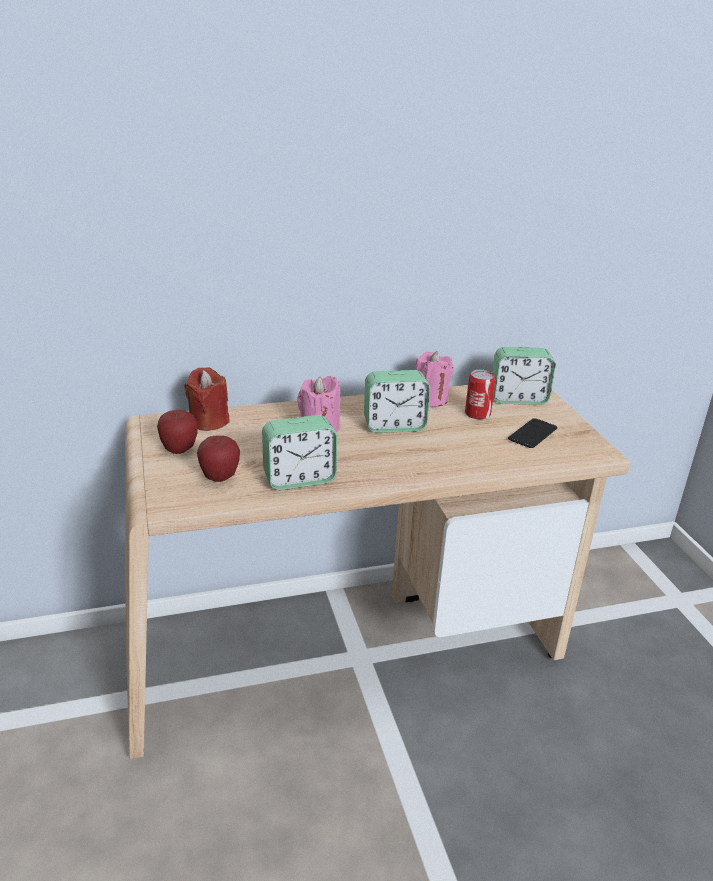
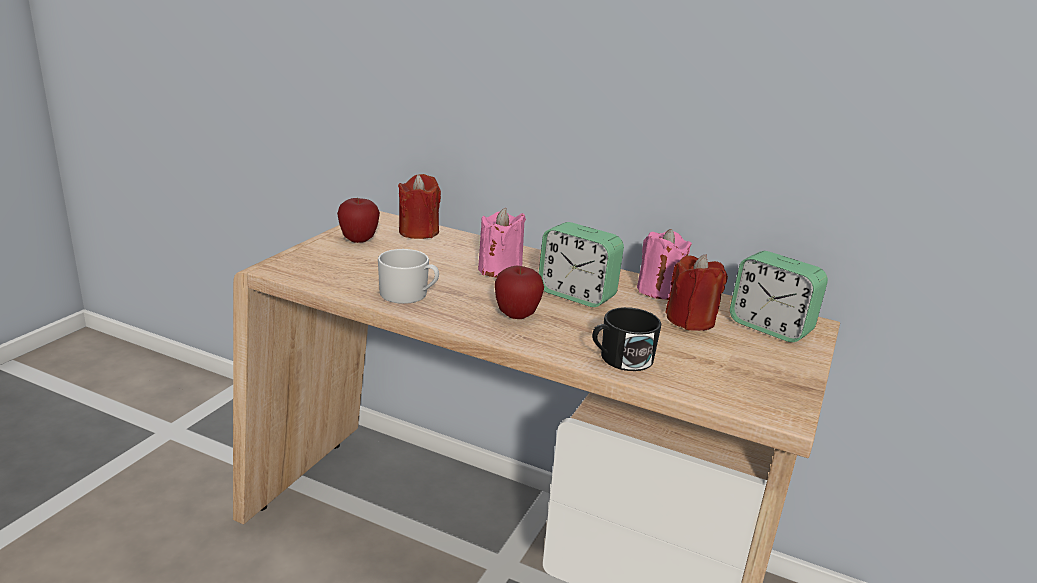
camera: 40 degrees right, 5 degrees down
(220, 478) = (350, 268): apple -> apple (516, 316)
(299, 479) = (409, 295): alarm clock -> white mug
(477, 413) = (690, 320): can -> red candle
(487, 460) = (620, 359): none -> black mug
(532, 434) = (724, 361): phone -> none

